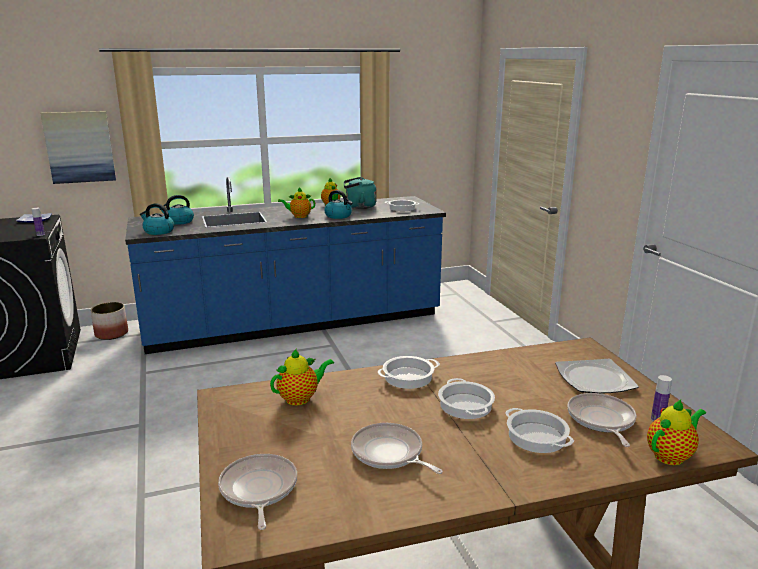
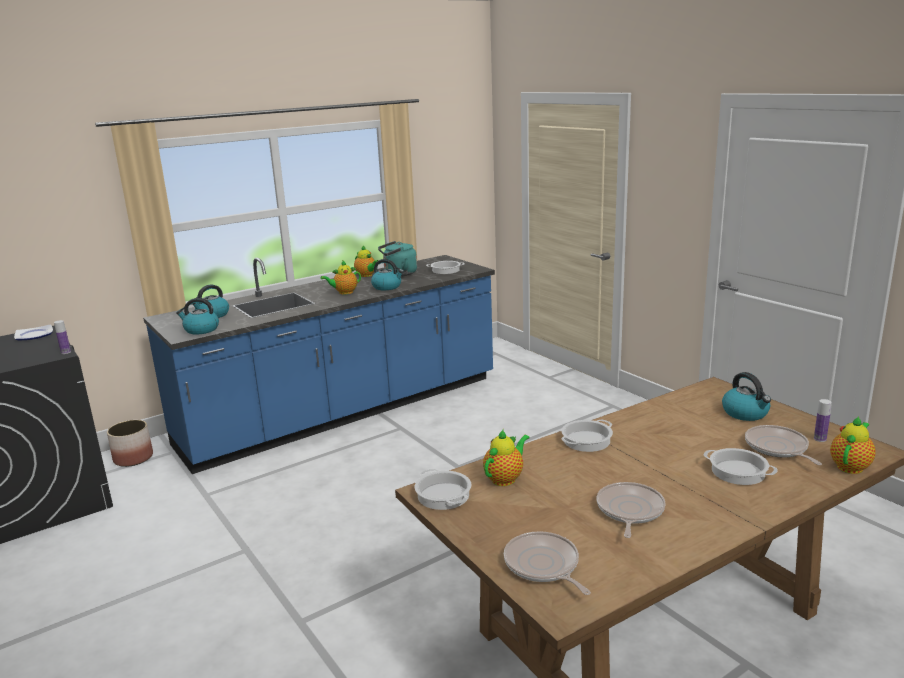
camera: 15 degrees left, 0 degrees up
(79, 147) = (74, 241): picture -> none
(389, 453) = (629, 511): frying pan -> frying pan turned 75 degrees clockwise
(465, 405) = (657, 456): cooking pot -> cooking pot (442, 495)
(595, 379) = (746, 413): plate -> kettle

